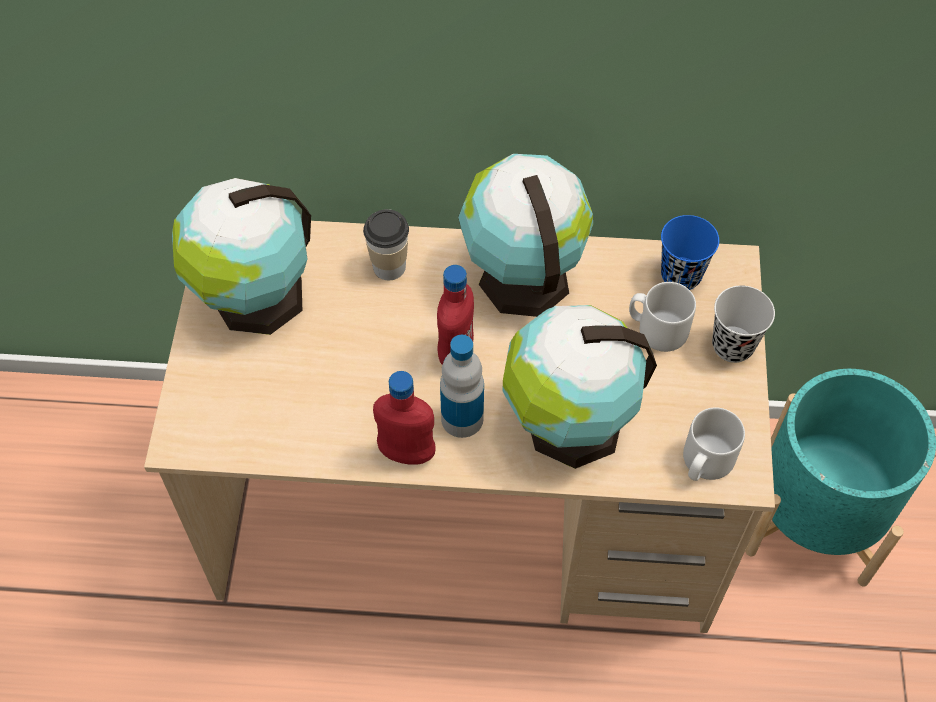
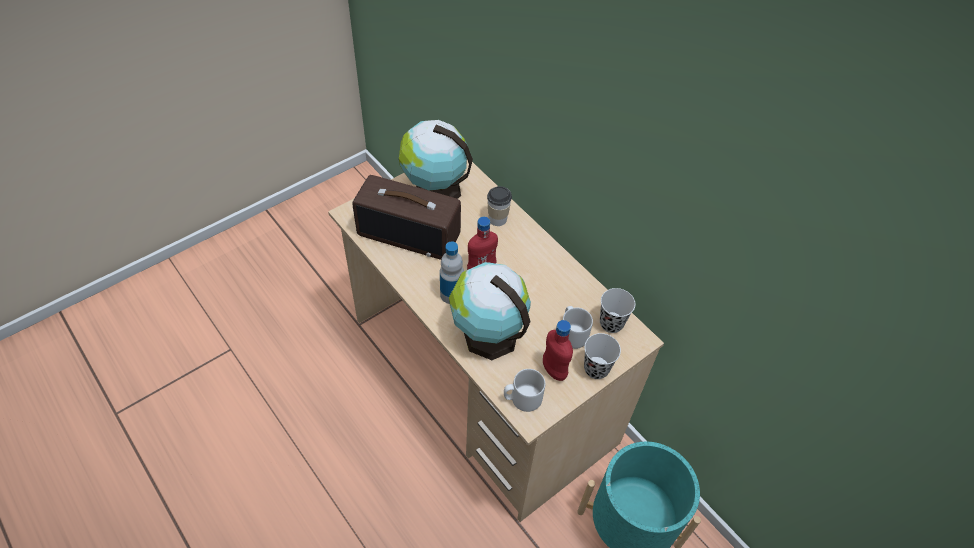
camera: 45 degrees right, 5 degrees down
(303, 390) = (410, 234): none -> radio
(406, 453) = (416, 287): red bottle -> red bottle (554, 370)
(522, 276) = (544, 266): globe -> none
(681, 275) = (611, 323): blue cup -> black cup

